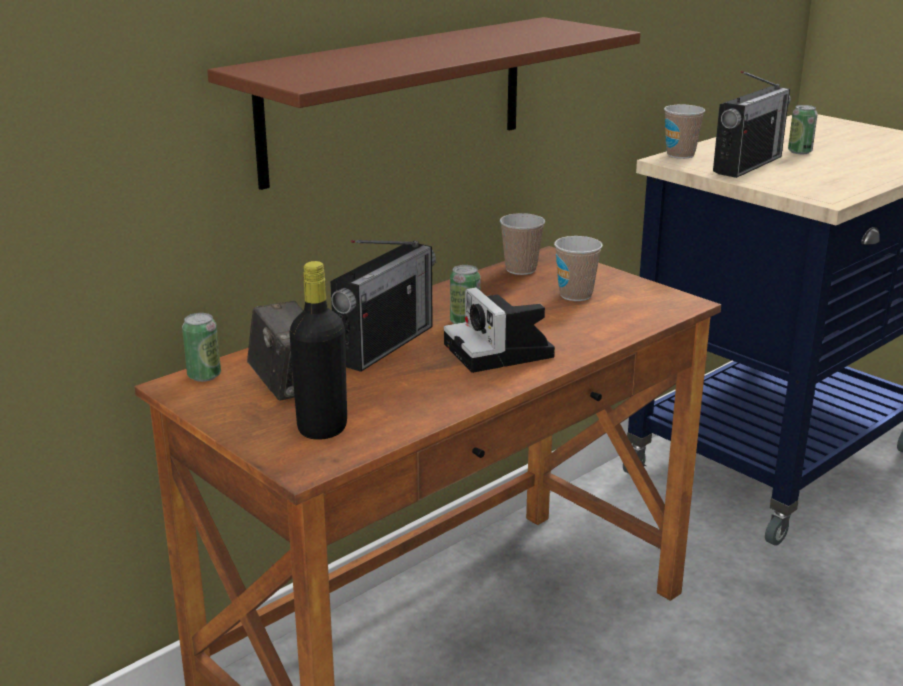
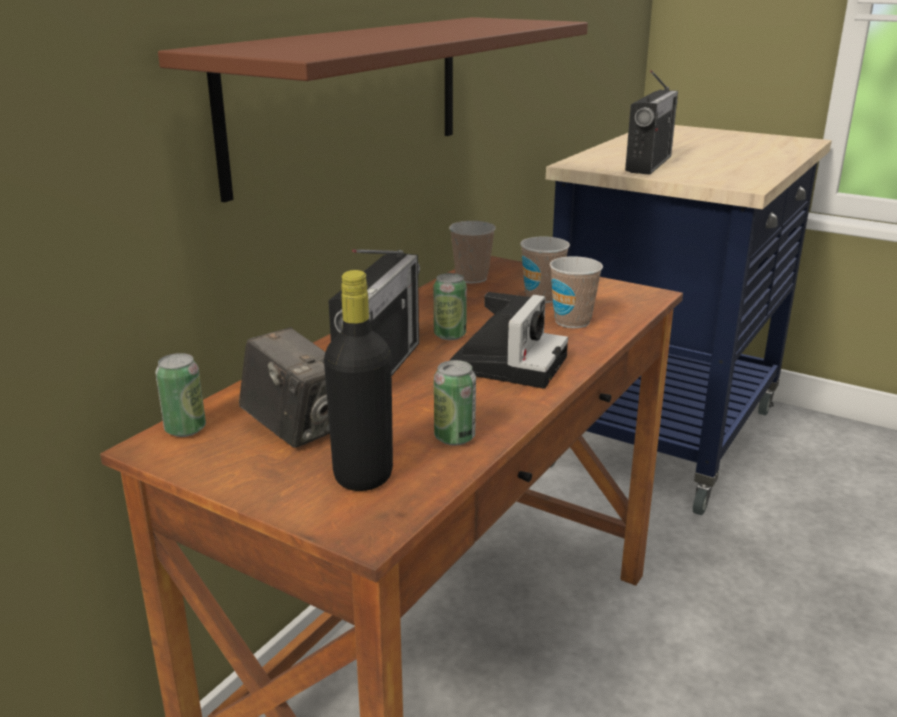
camera: 15 degrees left, 0 degrees up
(501, 352) = (508, 362): camera -> camera turned 120 degrees counterclockwise
(680, 155) = (582, 160): cup -> cup (572, 321)
(799, 152) = (682, 151): can -> can (454, 437)

